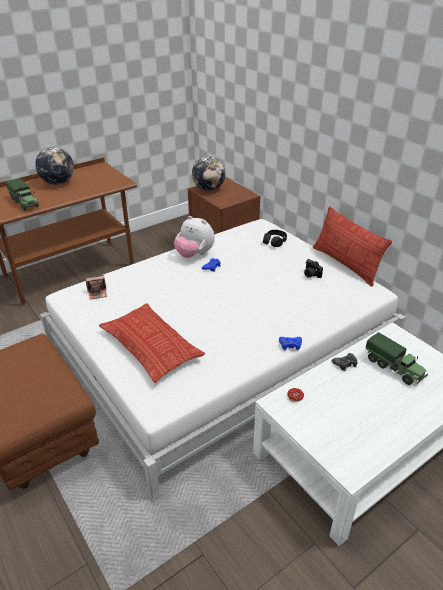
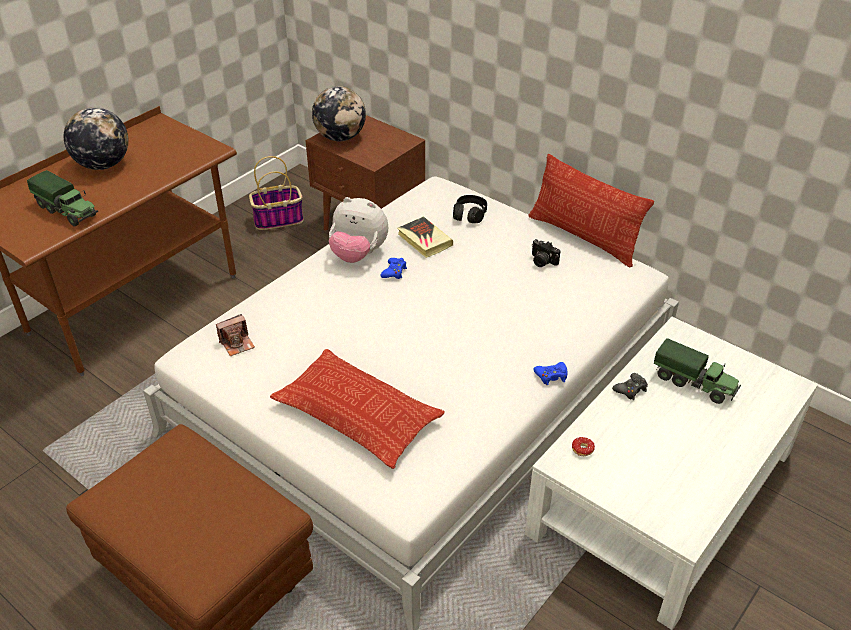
camera: 15 degrees left, 5 degrees up
(171, 238) = (279, 219): none -> basket
(239, 252) = (424, 240): none -> book

